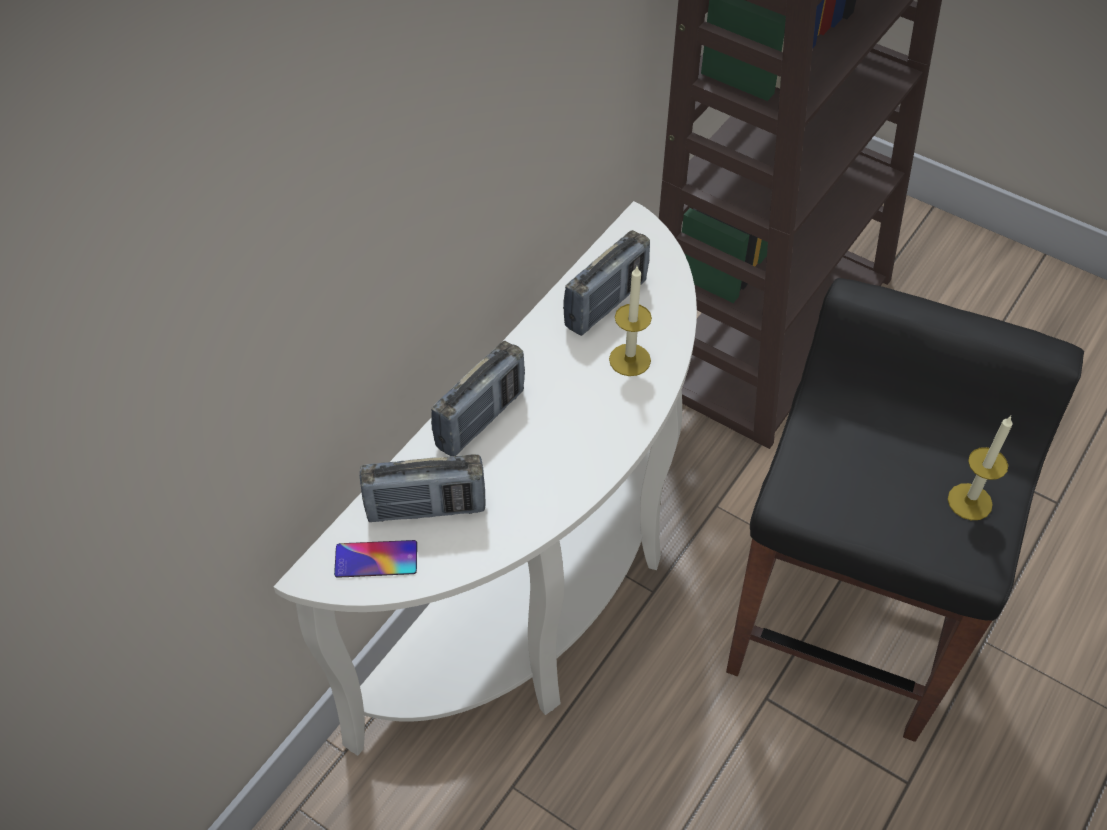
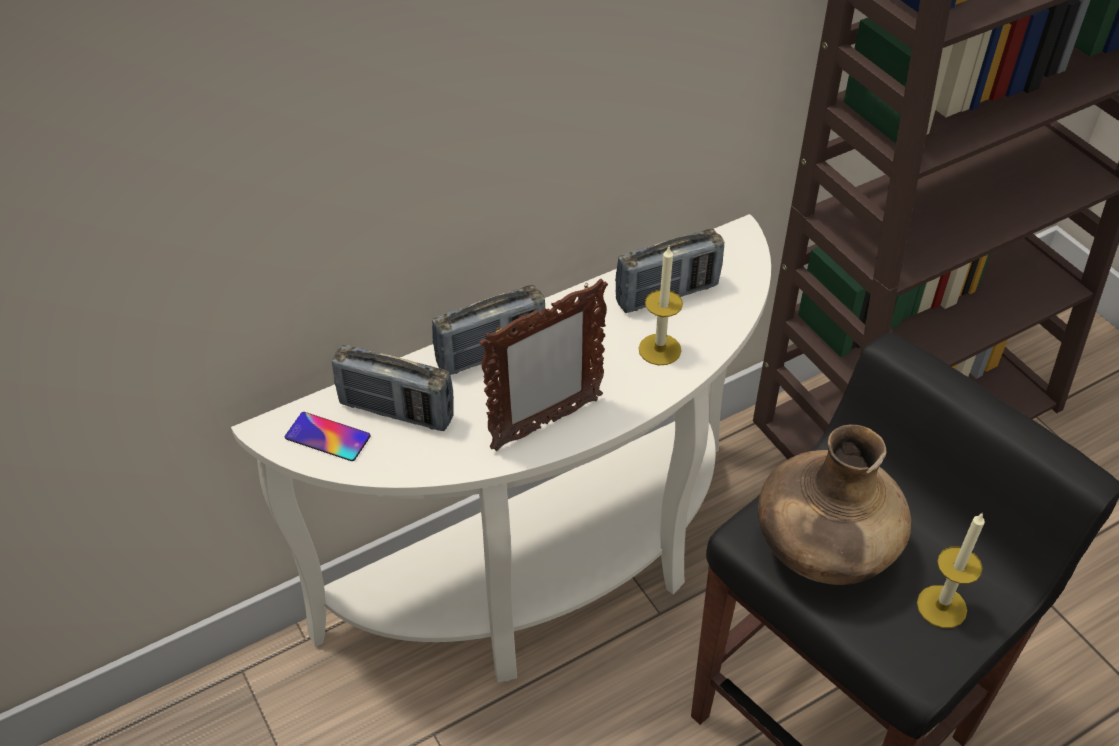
camera: 25 degrees right, 5 degrees down
(570, 469) = (545, 424): none -> picture frame
(854, 491) = (822, 551): none -> brown vase

